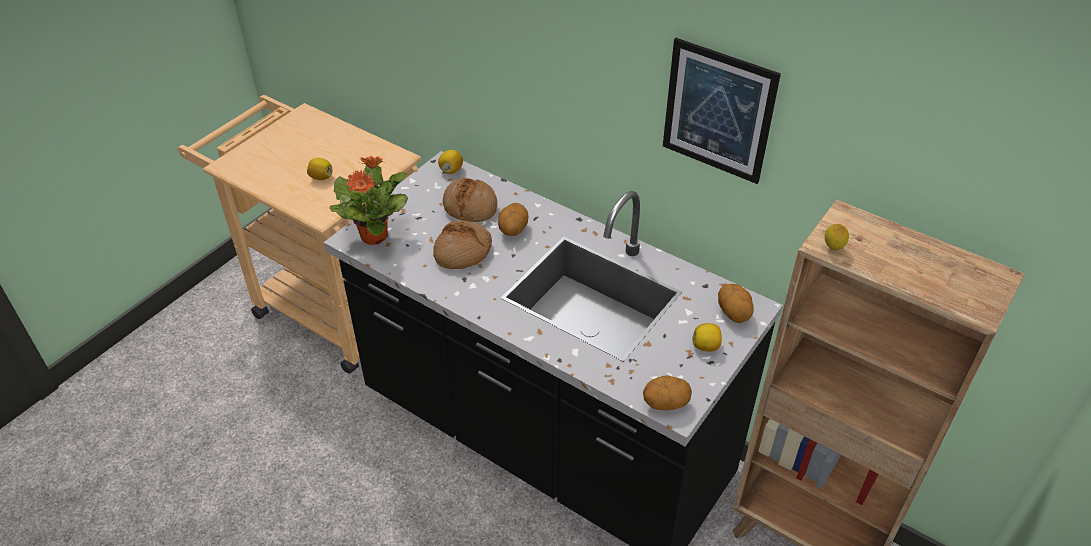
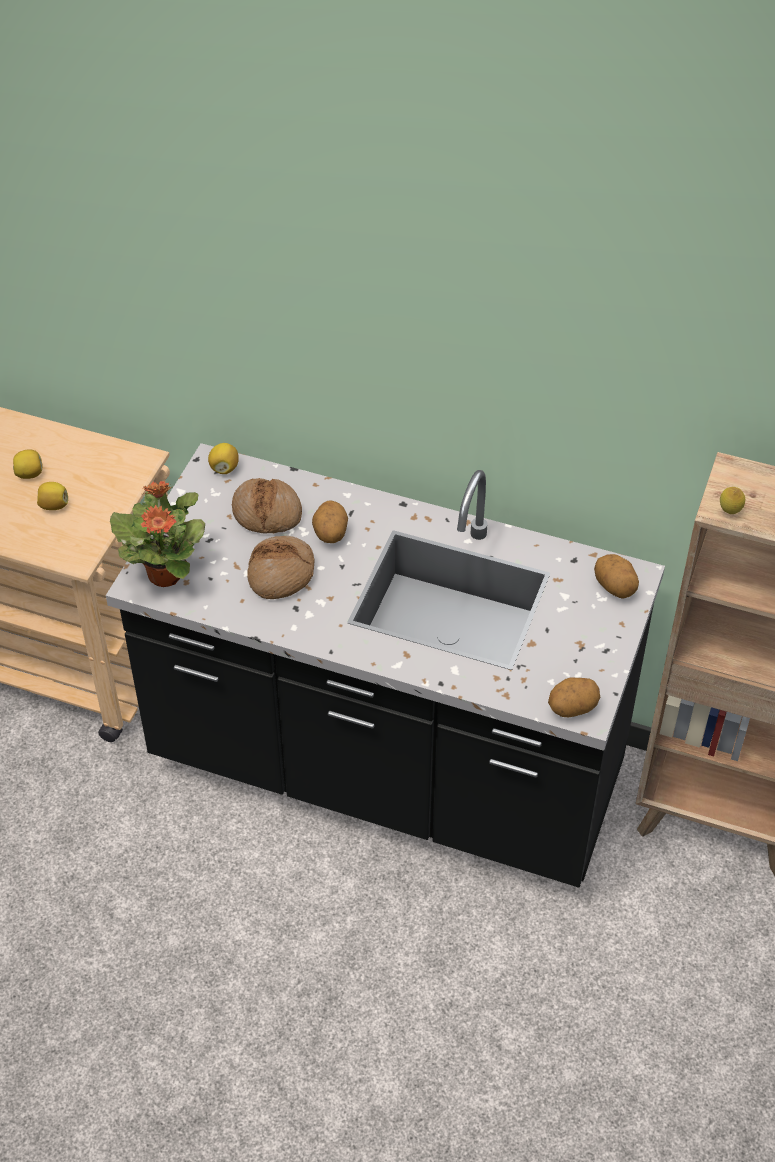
camera: 15 degrees left, 5 degrees up
(706, 346) = (596, 633): lemon -> lemon (30, 474)
(718, 111) = (570, 371): picture -> none

